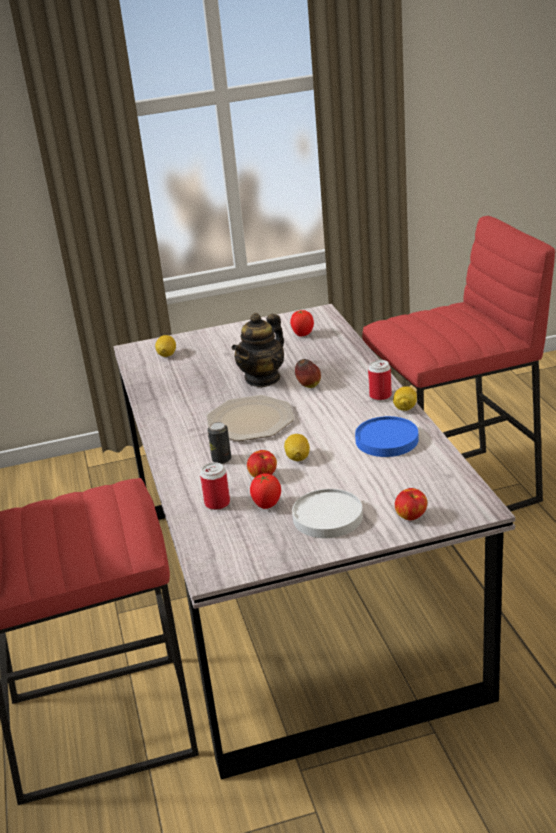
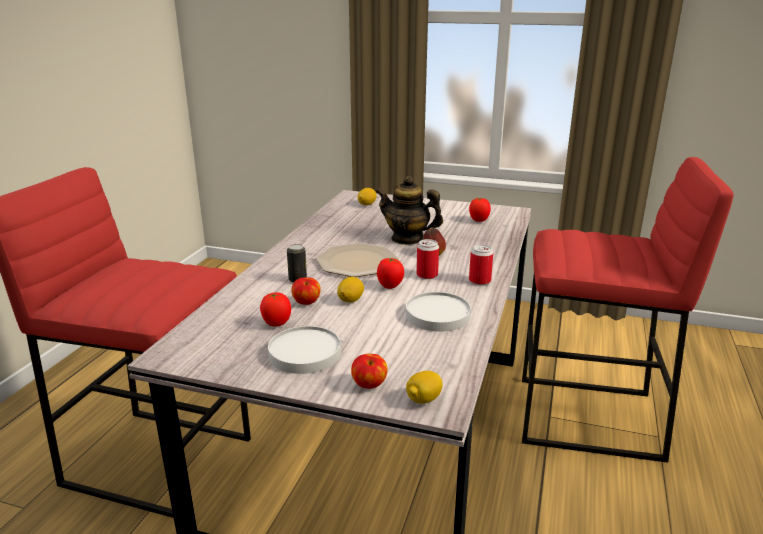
camera: 30 degrees right, 5 degrees down
(217, 503) = (248, 308): can -> can (427, 275)
(263, 378) = (407, 238): teapot -> teapot turned 45 degrees clockwise
(313, 432) = (390, 286): none -> tomato
(386, 440) = (438, 315): blue plate -> white plate
(405, 408) = (487, 297): lemon -> lemon (423, 399)

